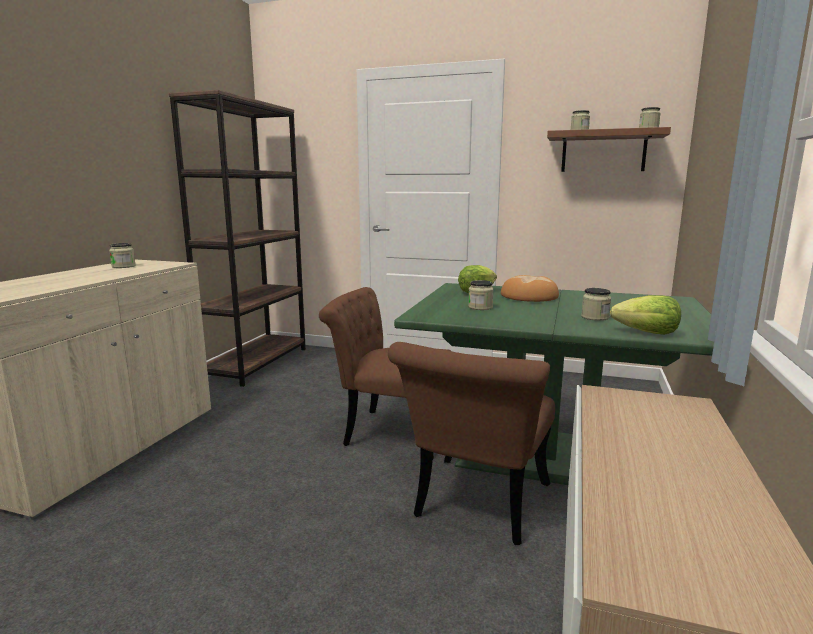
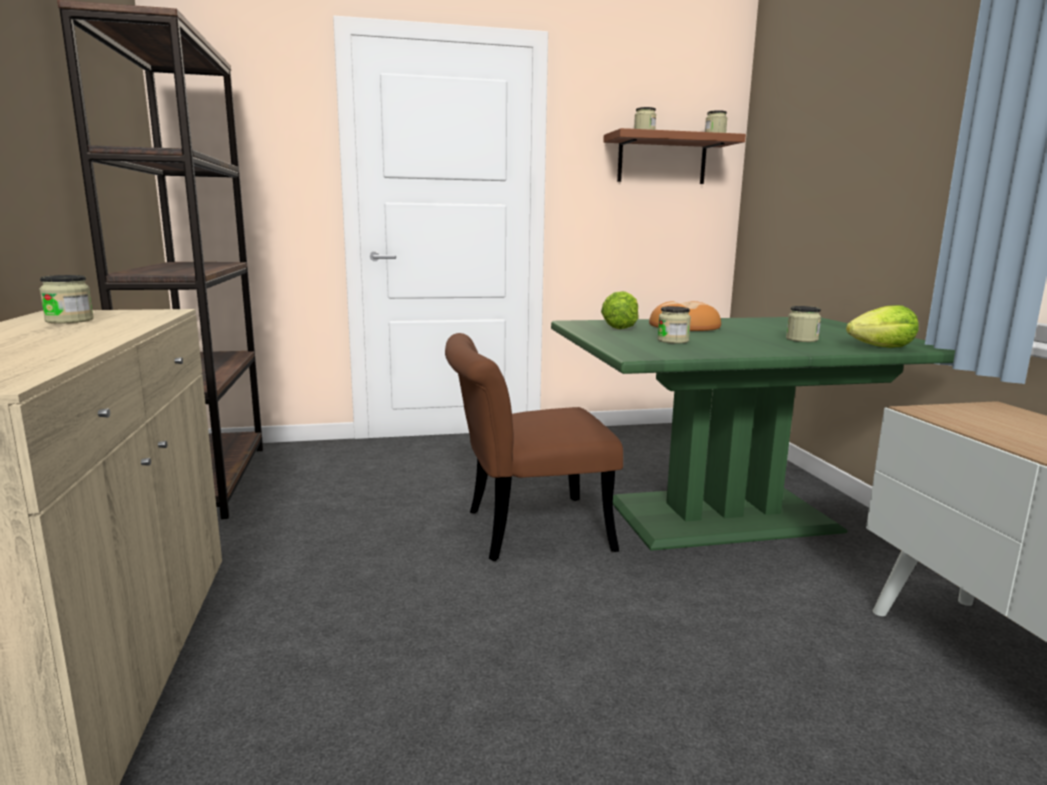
camera: 30 degrees left, 0 degrees up
(476, 506) = (726, 586): brown chair -> none

